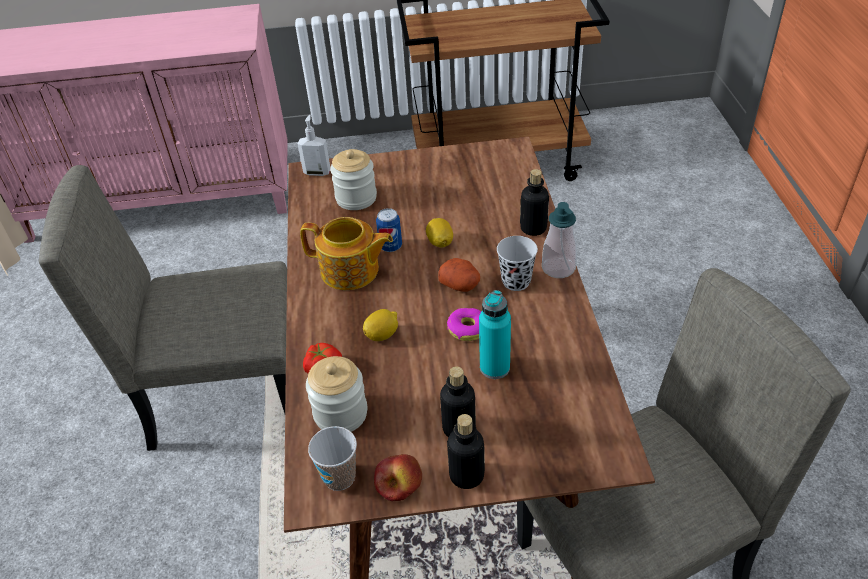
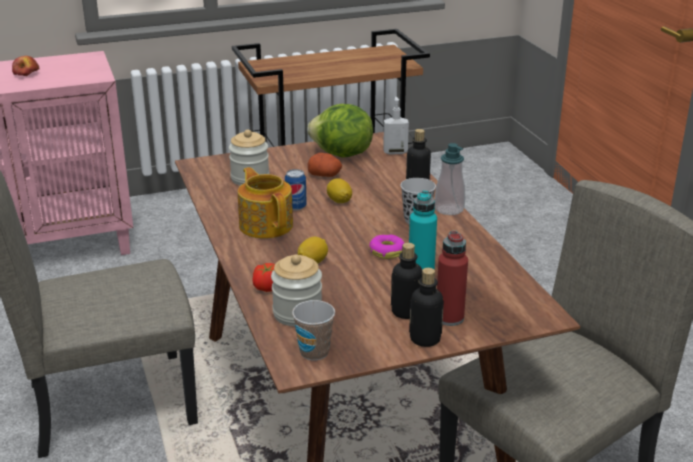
camera: 15 degrees left, 15 degrees down
(317, 172) = (205, 164): soap dispenser -> soap dispenser (395, 152)
(351, 271) = (266, 225): teapot -> teapot turned 120 degrees counterclockwise
(399, 483) = (369, 350): apple -> apple (27, 74)
(460, 285) = (369, 225): potato -> potato (325, 175)
(465, 170) = (341, 155): none -> lettuce
(504, 445) = (449, 318): none -> red bottle

